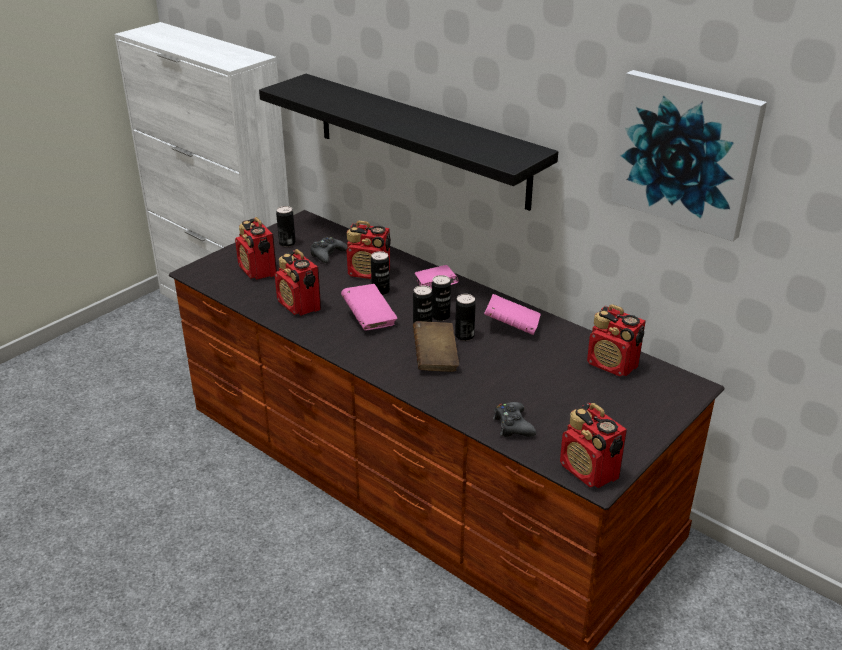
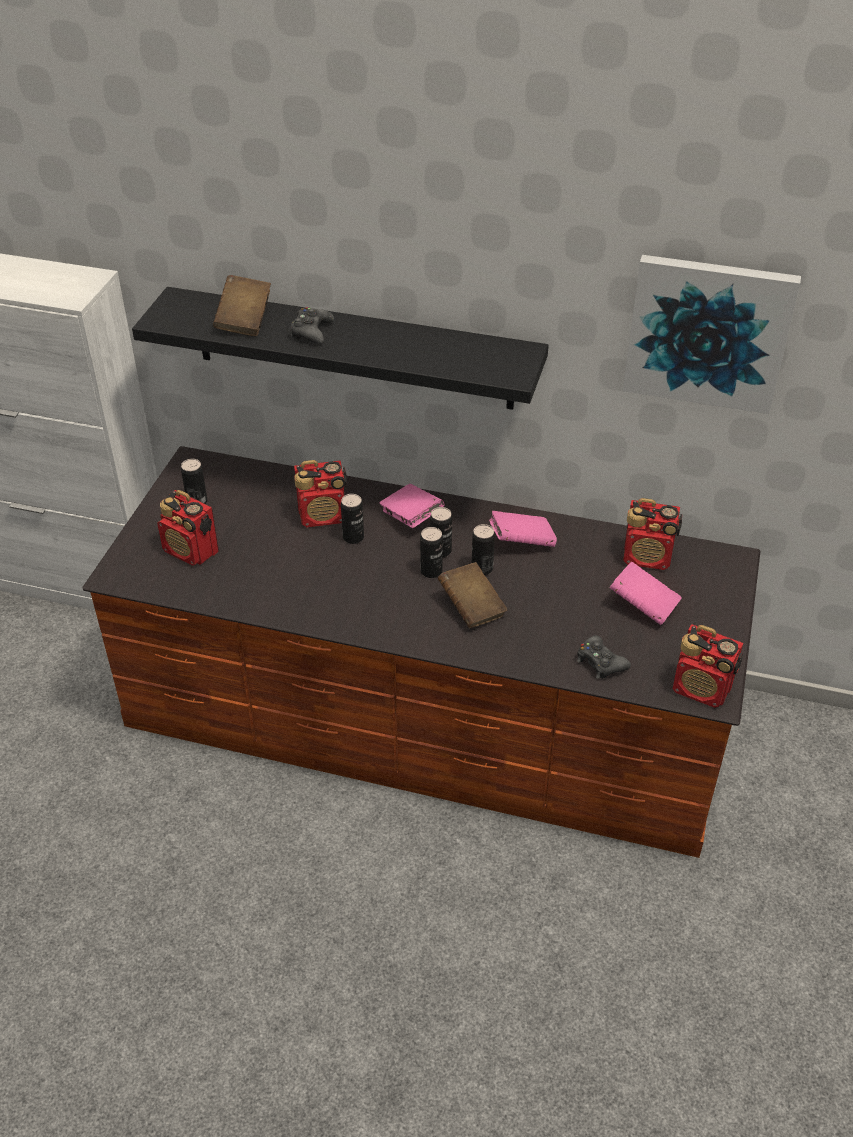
camera: 25 degrees left, 10 degrees up
(299, 306) = (276, 585): radio -> none
(327, 254) = (256, 504): black game controller -> black game controller (311, 332)
(339, 98) = (244, 320): none -> brown book
(369, 319) = (367, 578): pink book -> pink book (643, 605)

